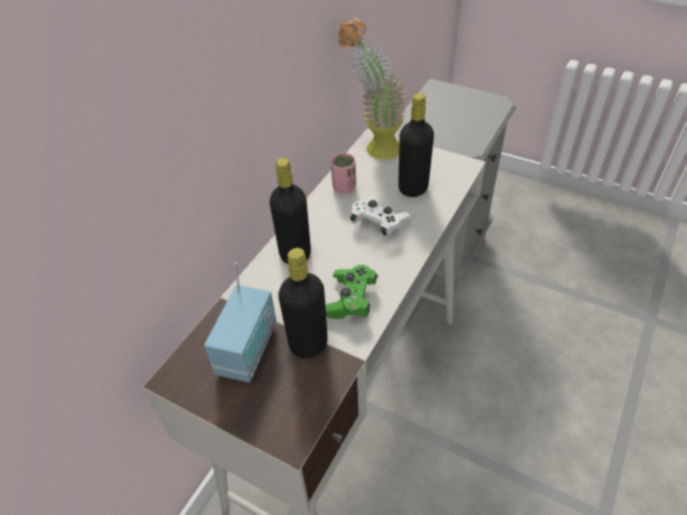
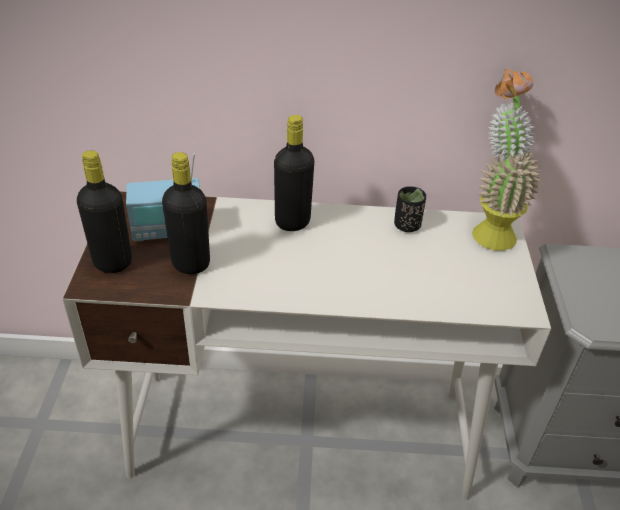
camera: 60 degrees right, 5 degrees down
(344, 187) = (407, 225): pink cup -> black cup
(351, 300) = (257, 275): green game controller -> none
(378, 224) = (372, 265): white game controller -> none
(413, 188) = (447, 276): black bottle -> black bottle (113, 262)

